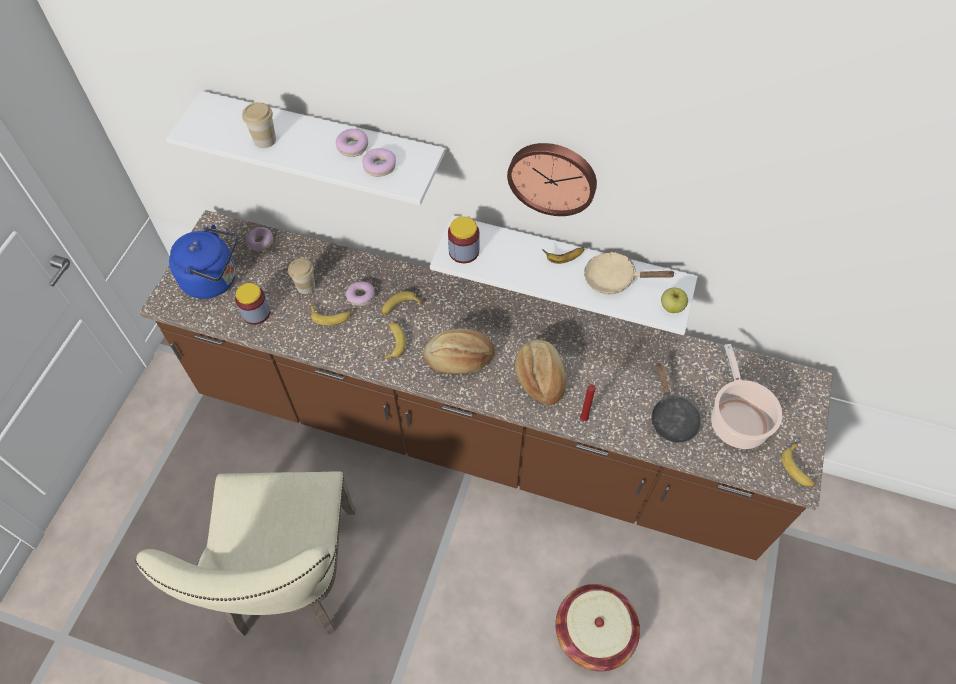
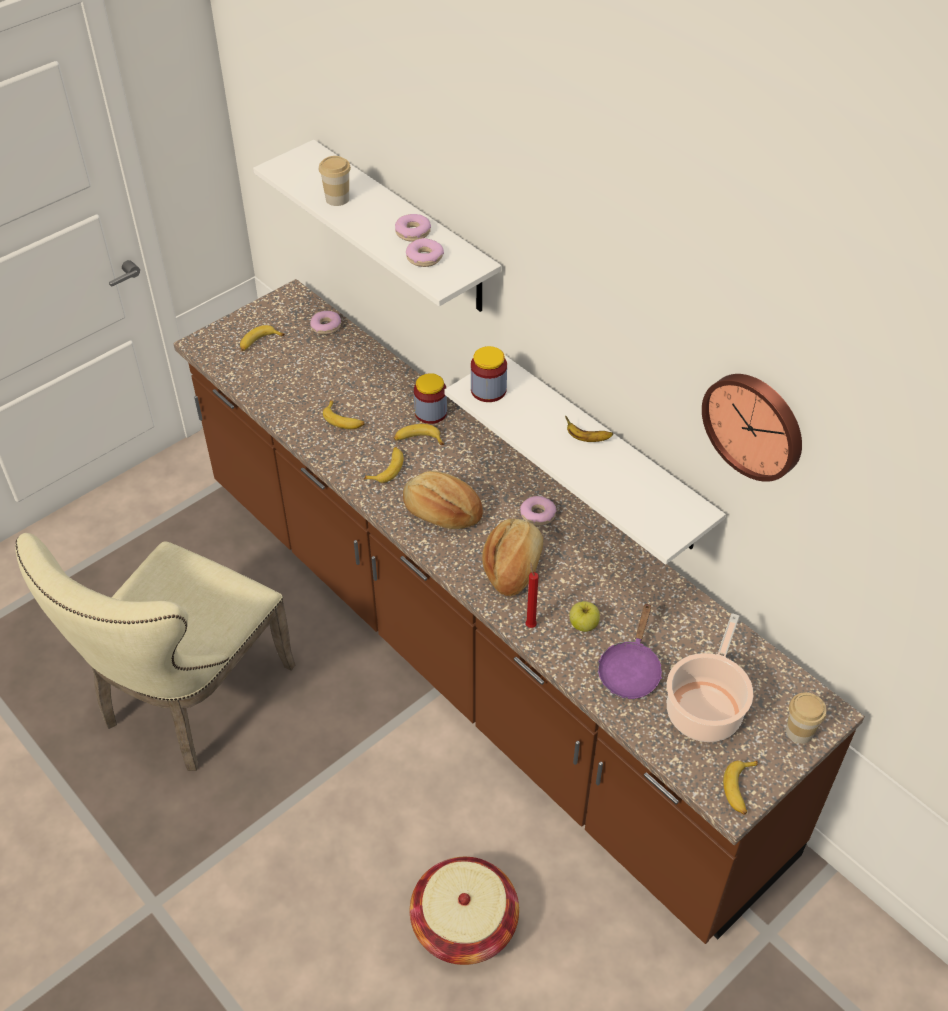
camera: 30 degrees right, 10 degrees down
(214, 280) = (259, 342): blue kettle -> banana
(256, 313) = (276, 387): jar -> jar (430, 412)
(306, 286) = (340, 383): cup -> cup (799, 731)
(361, 296) = (387, 413): donut -> donut (538, 515)
(553, 177) = (592, 331): wall clock -> wall clock (755, 424)
(615, 279) = (628, 479): beige frying pan -> none
(671, 307) = (670, 530): apple -> apple (583, 624)
(671, 417) = (630, 670): black frying pan -> purple frying pan

